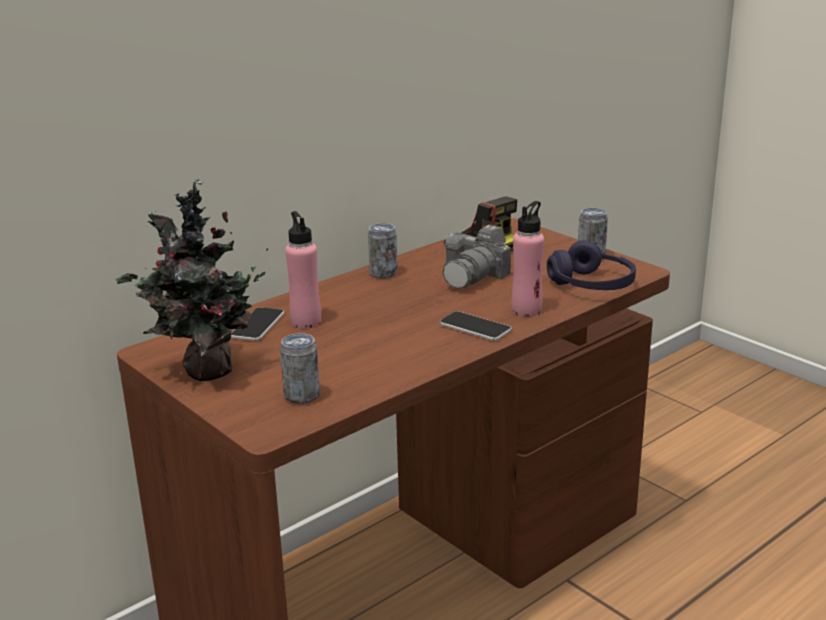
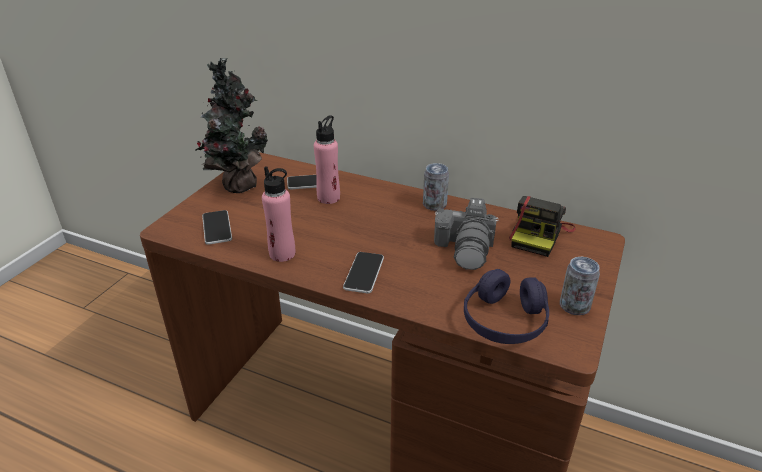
camera: 65 degrees right, 10 degrees up
(302, 396) = (217, 228): can -> phone
(474, 276) = (466, 248): camera -> camera turned 90 degrees counterclockwise
(526, 310) = (417, 293): pink bottle -> pink bottle (282, 254)

